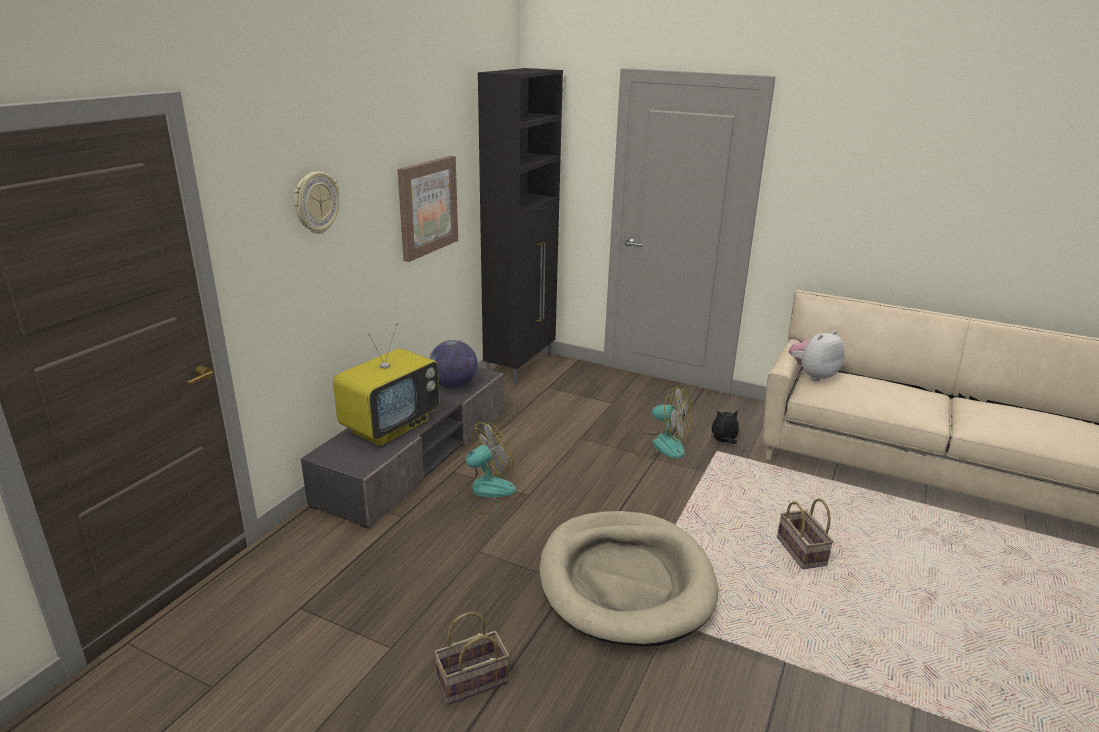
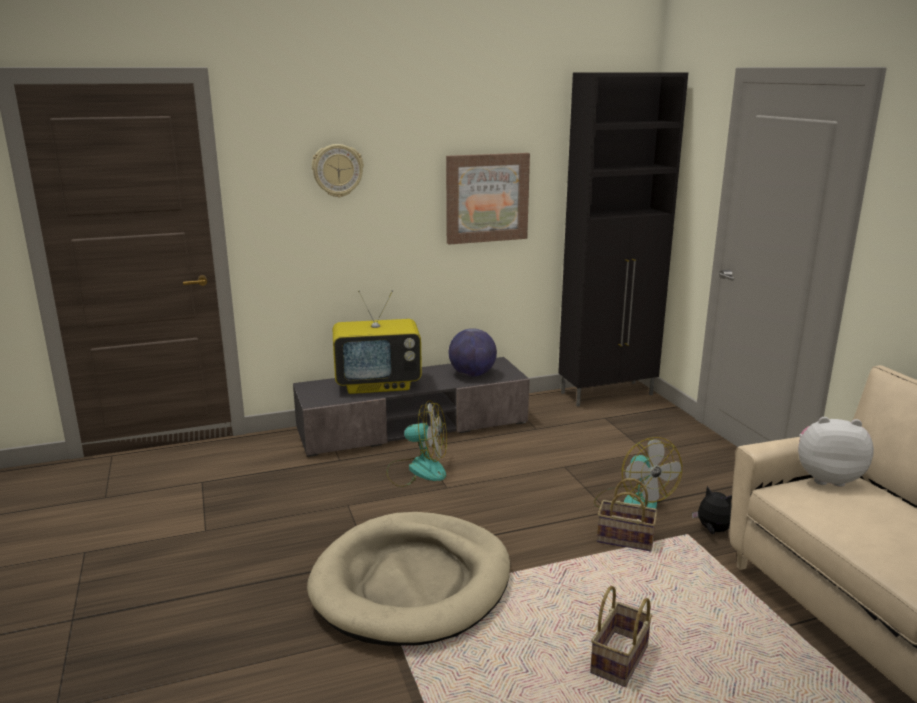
camera: 45 degrees right, 5 degrees down
(471, 683) = (208, 578): basket -> basket (623, 540)

